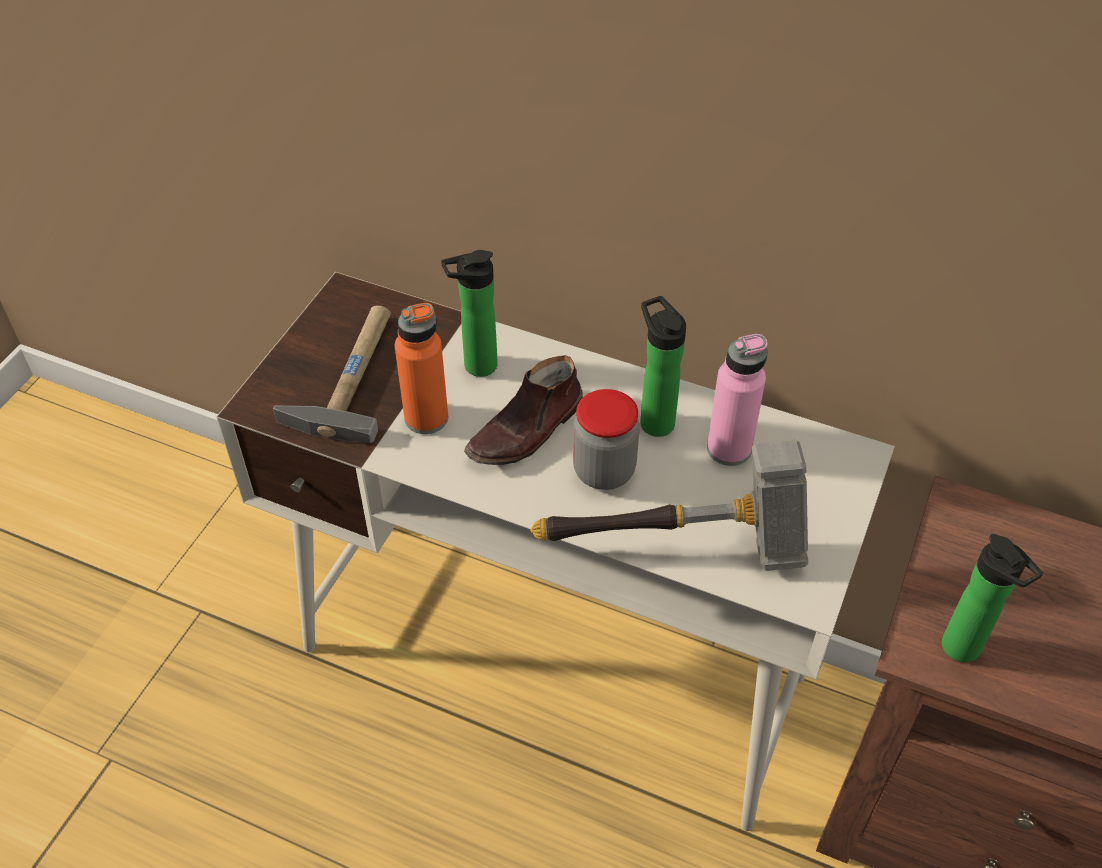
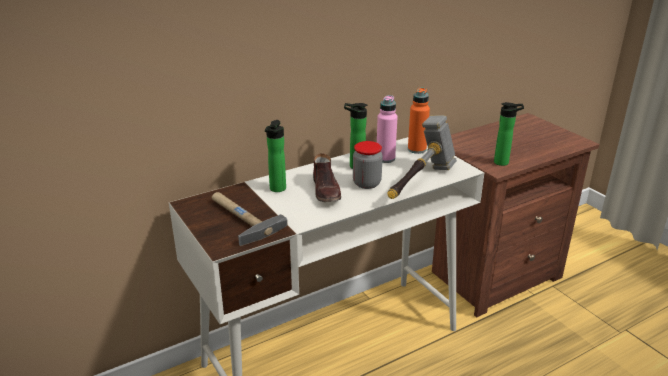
camera: 55 degrees left, 20 degrees down
(426, 418) = (289, 209): orange bottle -> orange bottle (417, 149)

